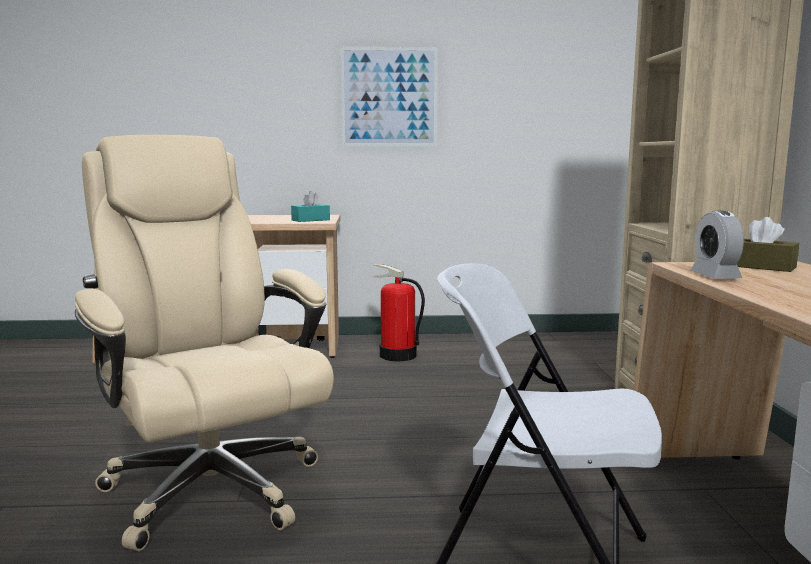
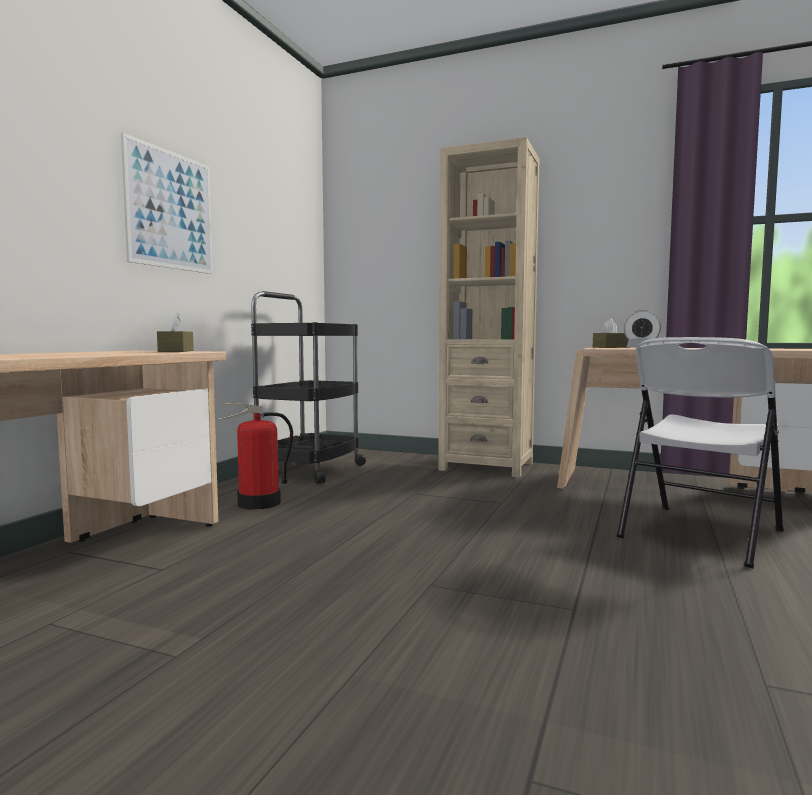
camera: 65 degrees left, 5 degrees down
(212, 490) = (544, 619): beige office chair -> none
(310, 220) = (176, 351): turquoise tissue box -> brown tissue box
(518, 346) = (310, 470): none -> black cart

